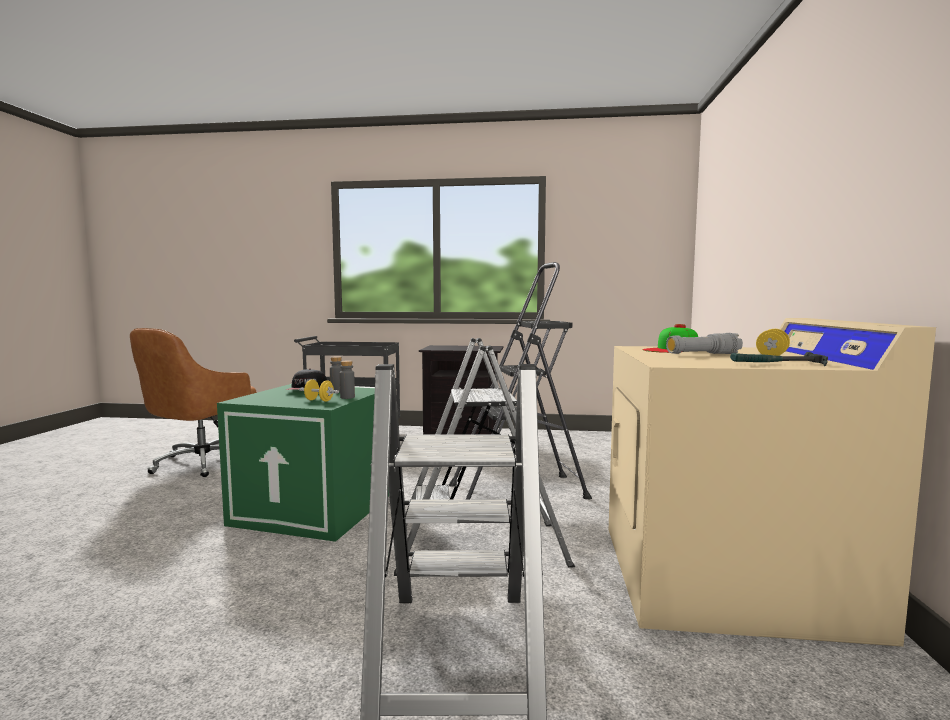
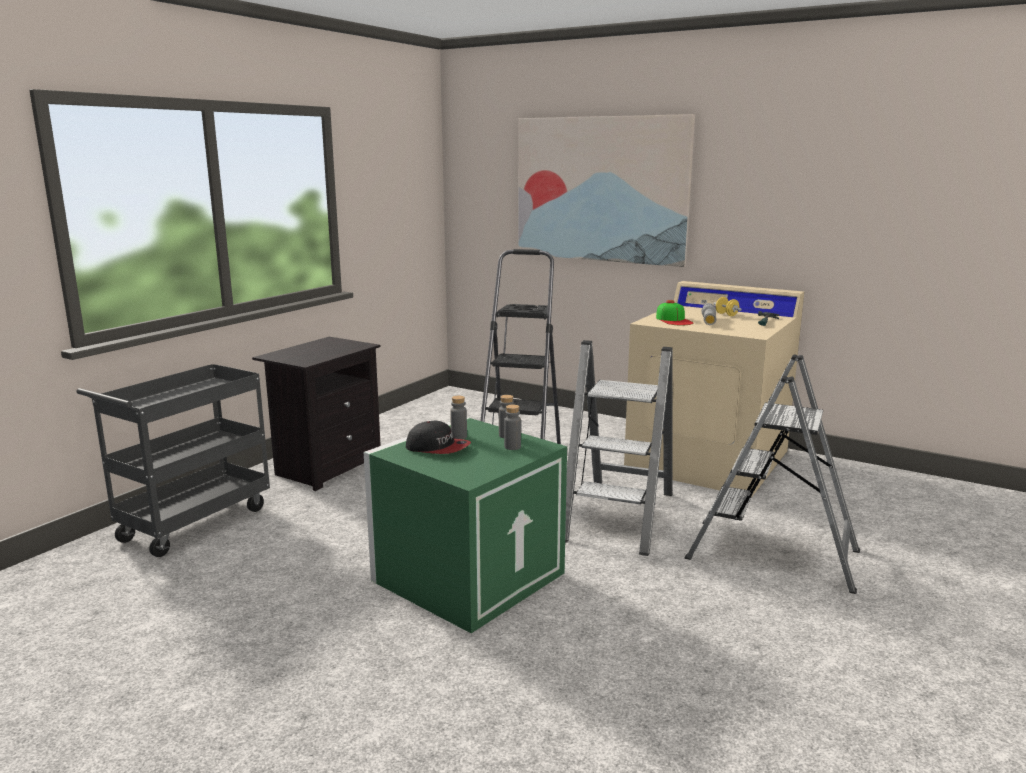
camera: 65 degrees left, 10 degrees up
(201, 463) = (164, 655): brown office chair -> none
(319, 400) = (512, 447): yellow dumbbell -> grey bottle
(764, 211) = (601, 189): none -> picture

